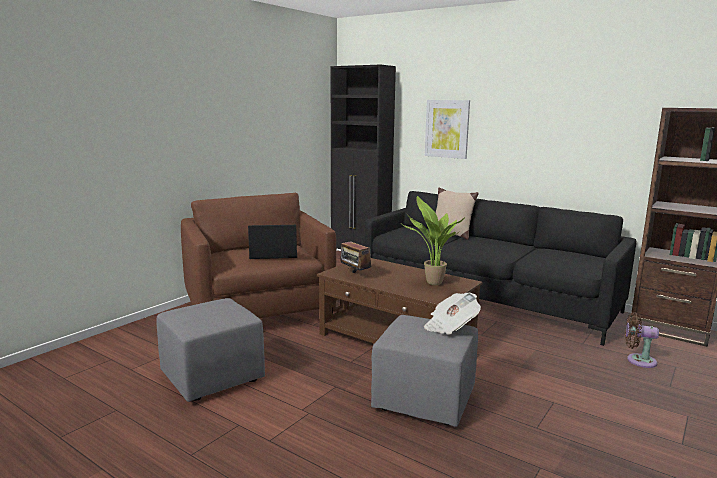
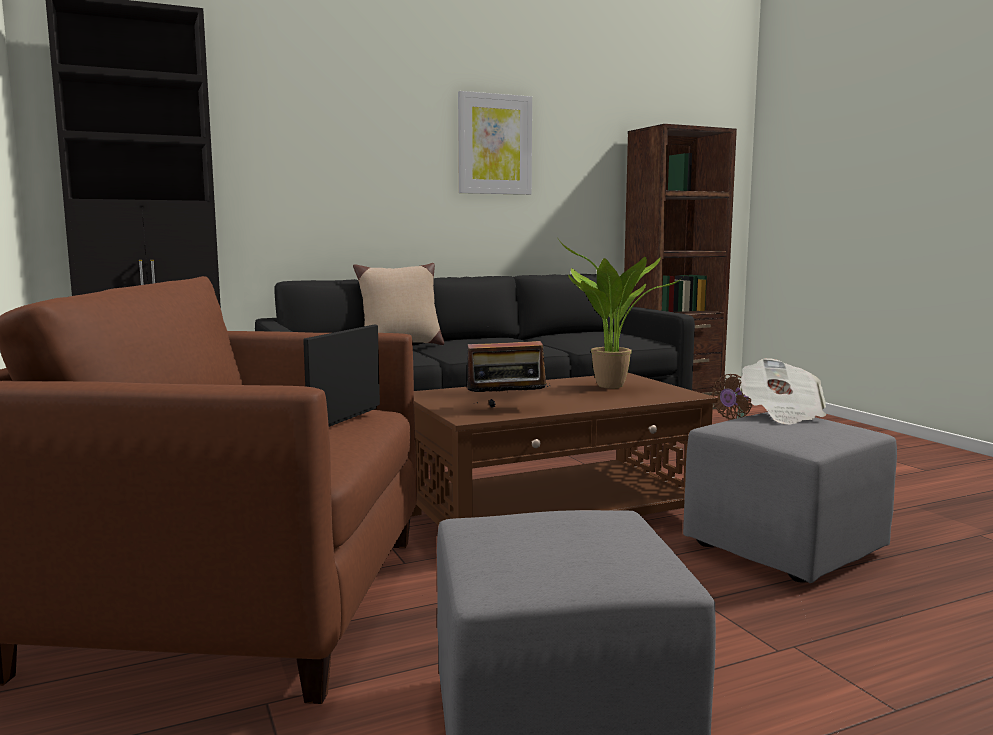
camera: 60 degrees left, 5 degrees down
(447, 128) = (323, 159): picture -> picture (494, 144)

